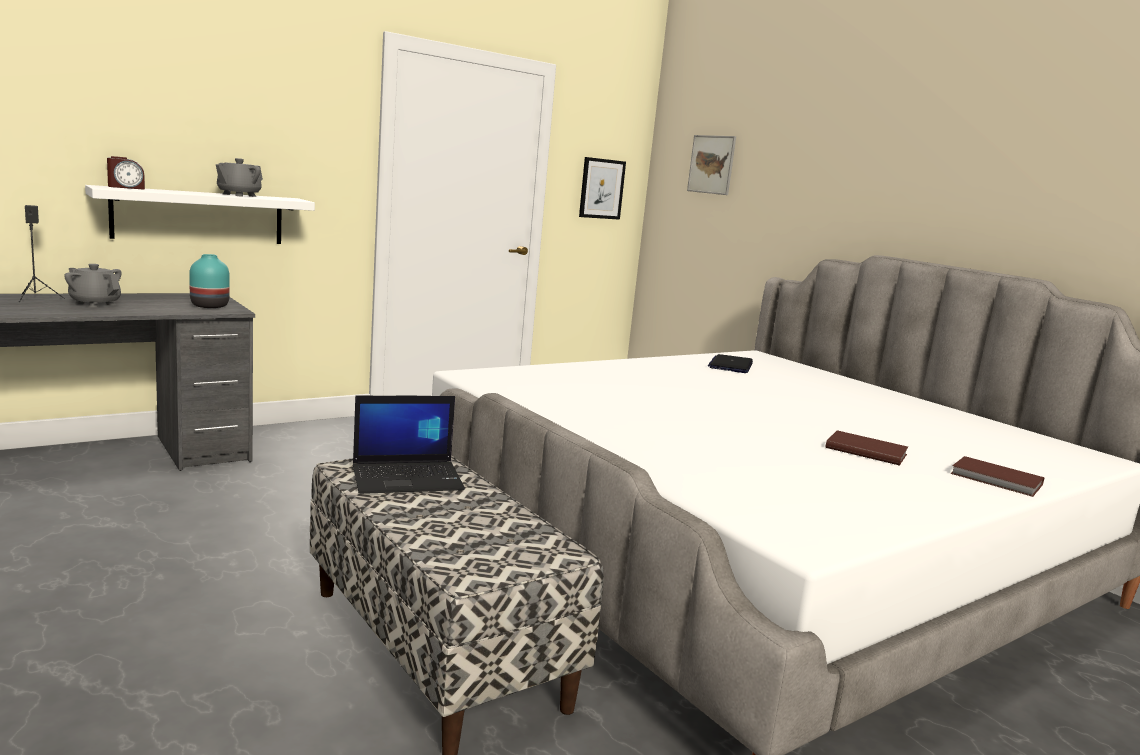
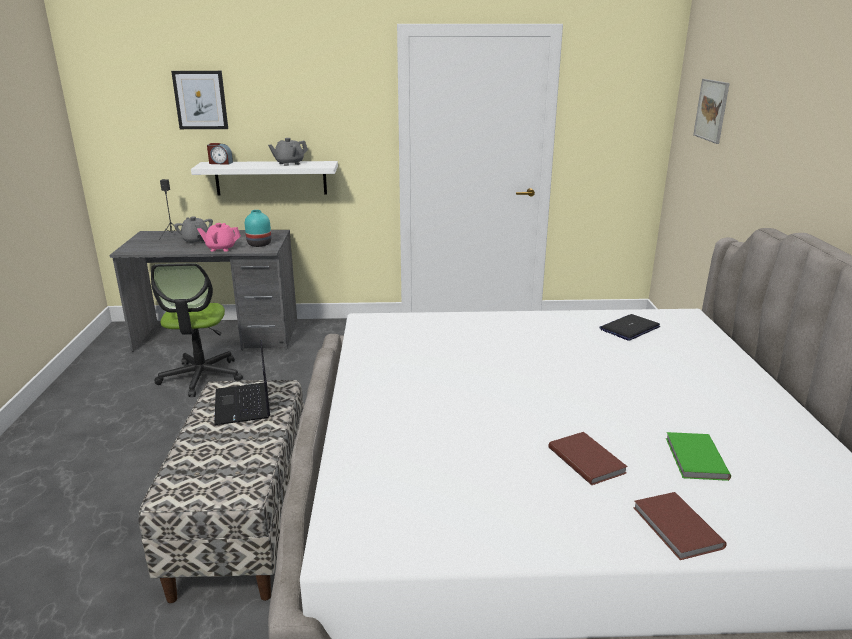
camera: 35 degrees right, 10 degrees up
(151, 508) = (201, 377): none -> office chair
(156, 310) = (221, 248): none -> pink teapot
(408, 478) = (243, 404): laptop -> laptop turned 60 degrees clockwise
(601, 188) = (617, 132): picture -> picture (200, 100)
(930, 439) = (694, 459): none -> green book

